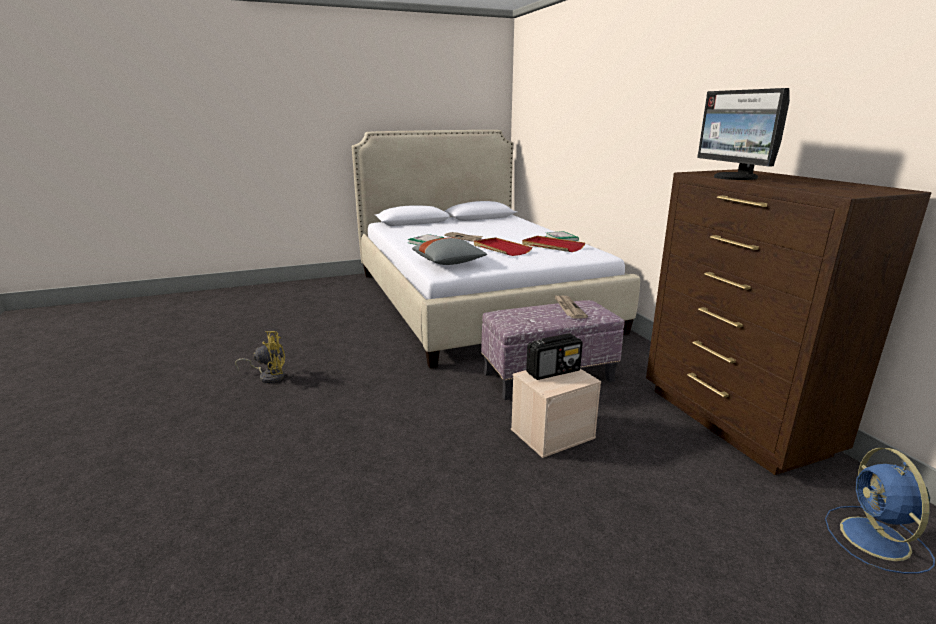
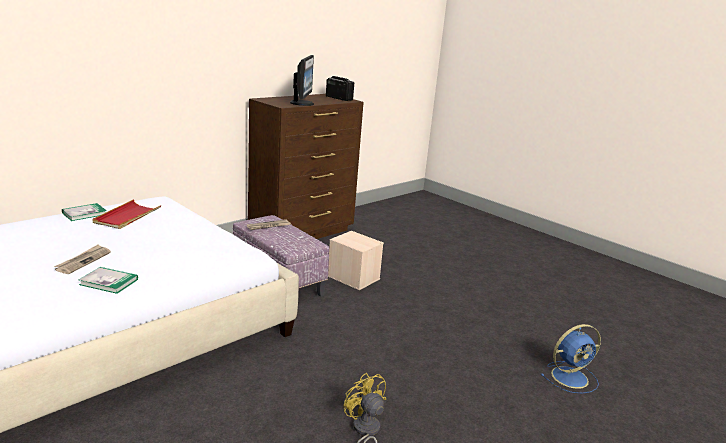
camera: 115 degrees left, 0 degrees up
(449, 263) = (220, 255): grey pillow -> none
(501, 249) = (148, 236): red tray -> none
(553, 371) = (350, 241): radio -> radio (339, 98)
(734, 177) = (303, 103): monitor -> monitor turned 45 degrees counterclockwise
(876, 540) = (375, 220): blue fan -> blue fan (571, 377)

